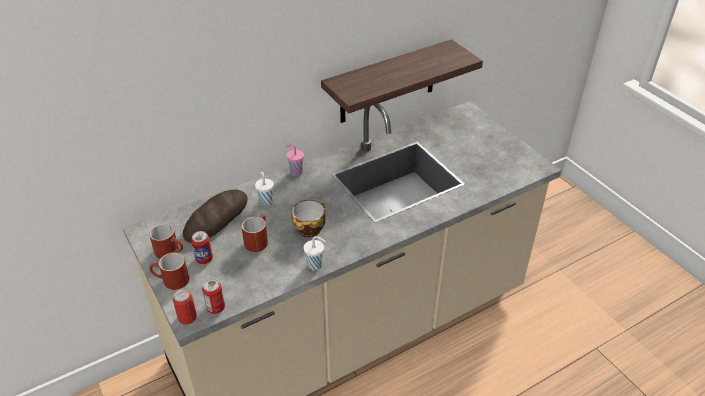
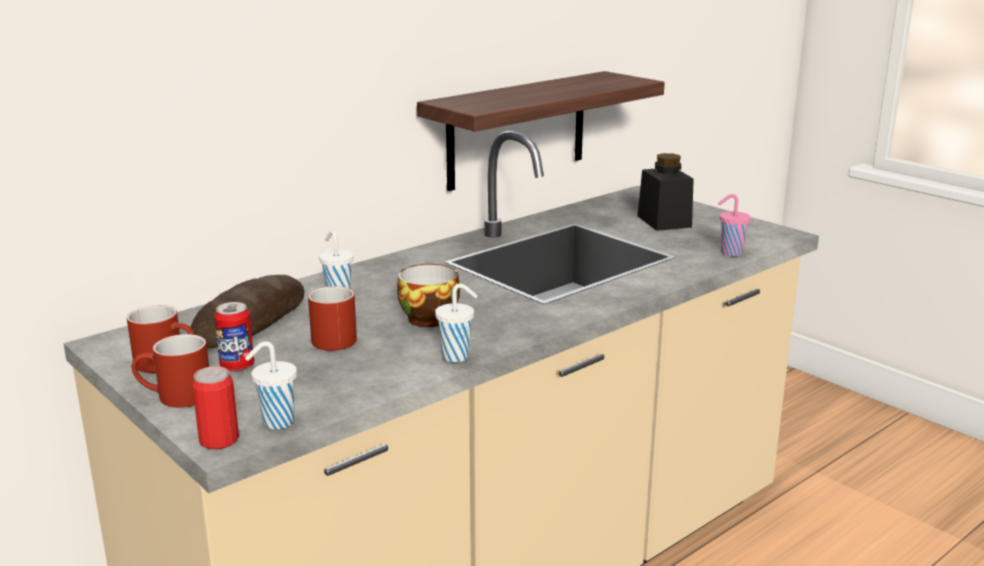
camera: 10 degrees left, 20 degrees down
(216, 308) = (276, 422): can -> white cup
(295, 172) = (381, 263): pink cup -> pink cup (730, 253)
(471, 145) = (664, 221): none -> black jar

